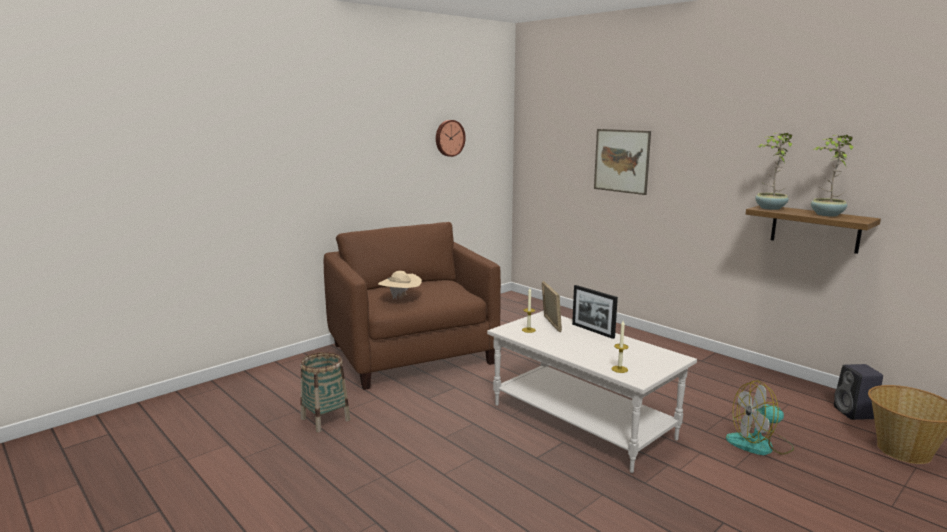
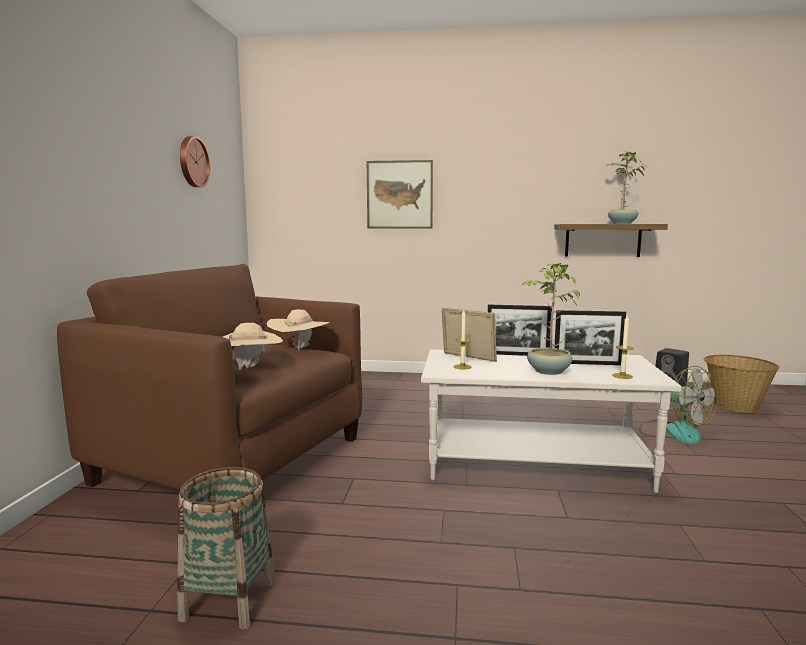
camera: 40 degrees left, 5 degrees down
(452, 290) = (299, 348): none -> beige hat
(624, 352) = (587, 363): none -> picture frame
(759, 444) = (674, 431): fan -> fan turned 75 degrees counterclockwise
(769, 208) = (572, 223): potted plant -> potted plant (548, 371)

